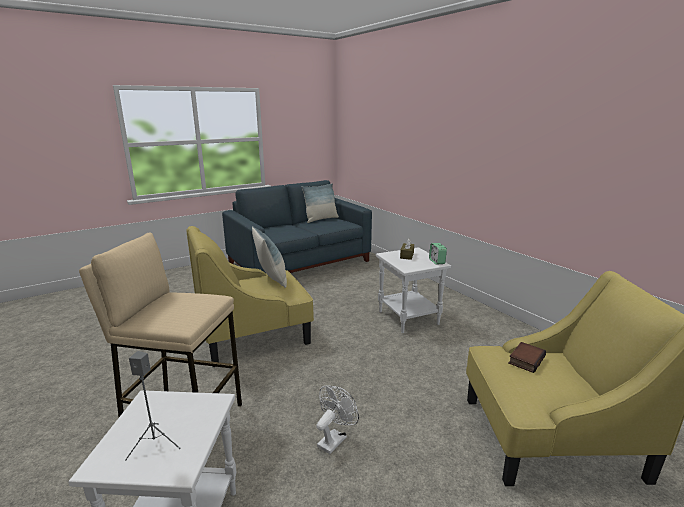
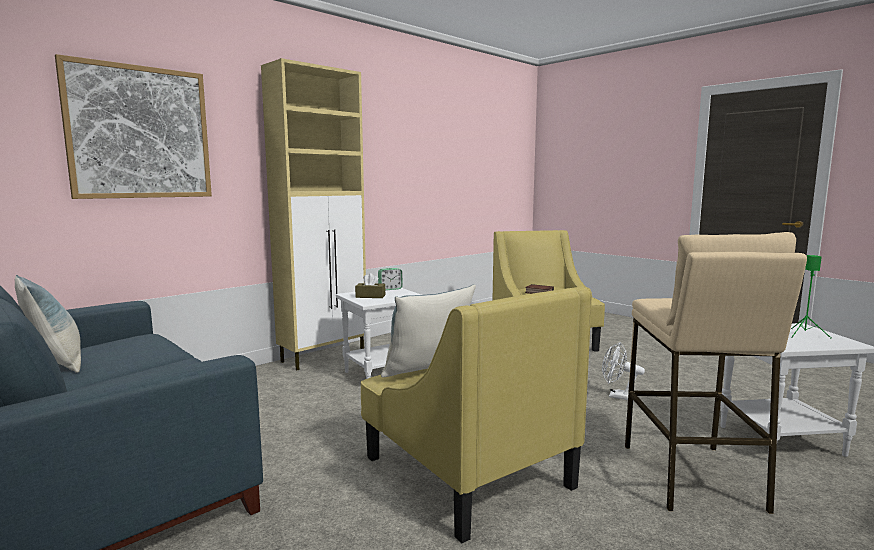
camera: 100 degrees left, 10 degrees down
(154, 444) = (805, 334): grey speaker -> green speaker
(396, 122) = (140, 133): none -> picture
(448, 297) = (324, 357): none -> beige cabinet

